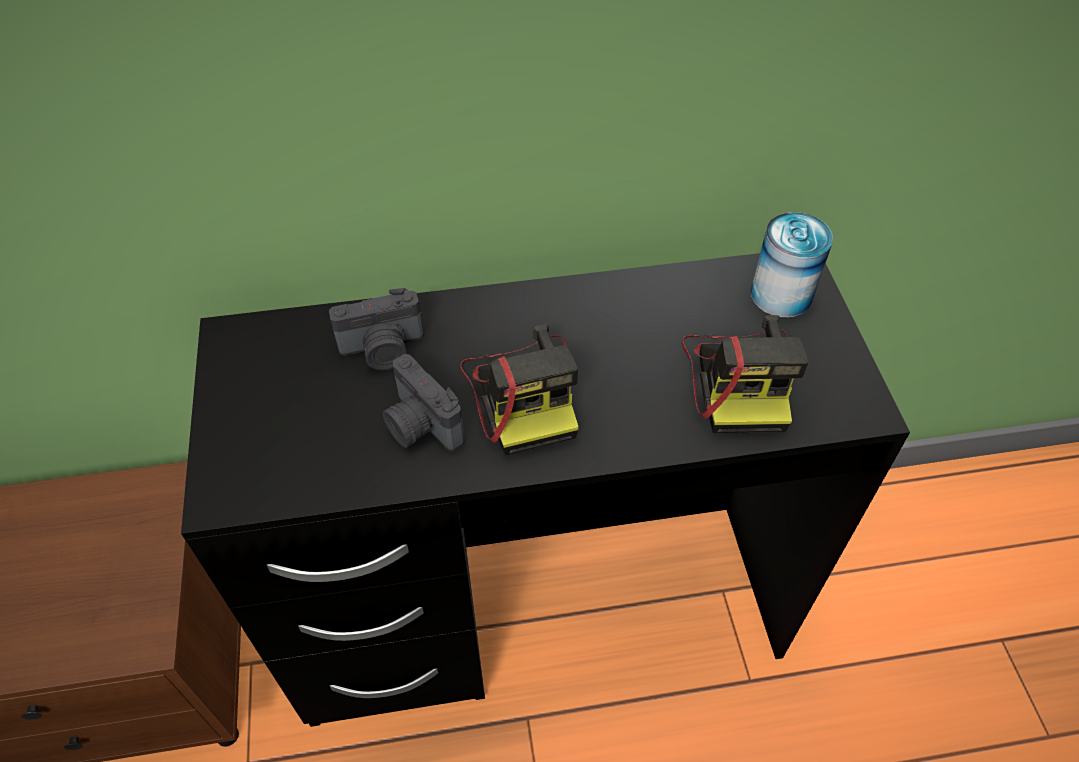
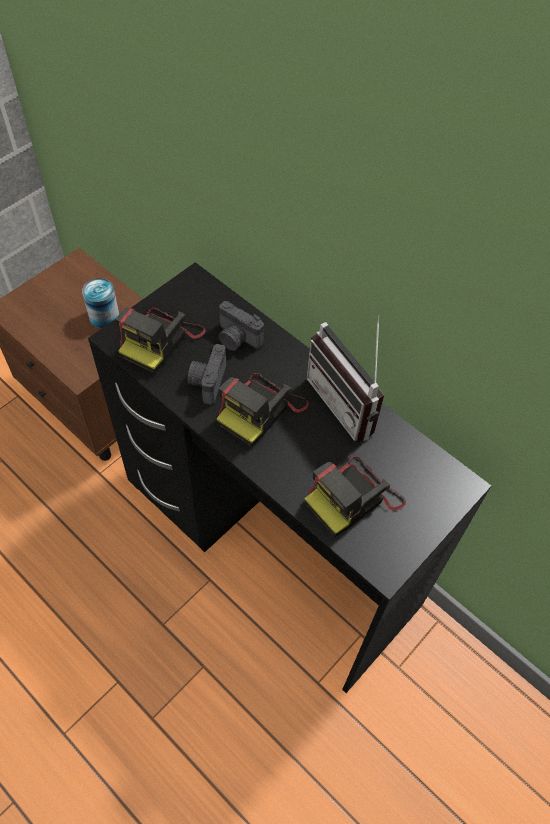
camera: 50 degrees right, 5 degrees up
(290, 439) = (160, 340): none -> camera
(596, 297) = (349, 402): none -> radio
(781, 294) = (433, 486): can -> can (104, 316)

